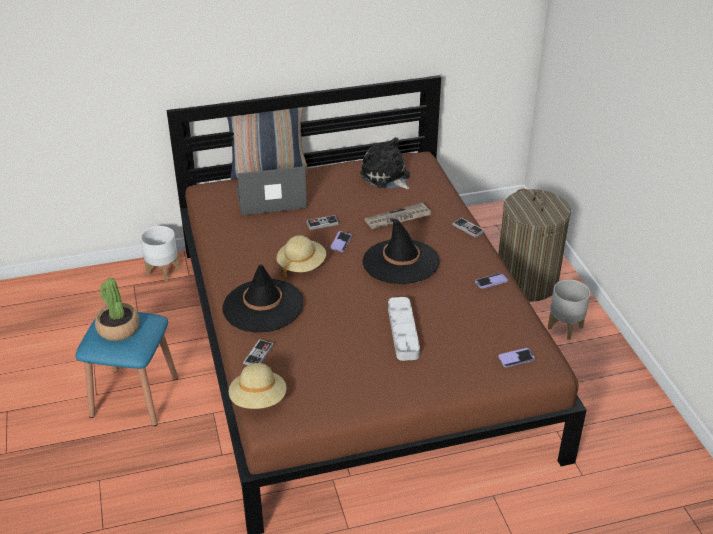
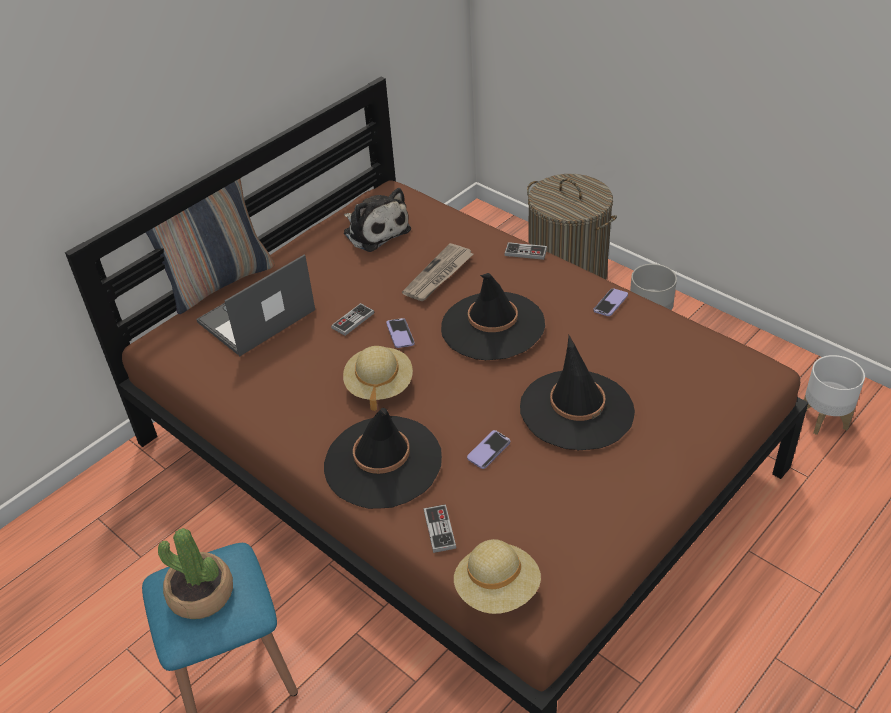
camera: 30 degrees left, 5 degrees up
(162, 272) = (124, 481): white planter -> white planter (824, 420)
(386, 177) = (375, 230): plush toy -> plush toy turned 150 degrees counterclockwise
(403, 331) = (576, 410): grey tray -> black hat
(516, 358) = (723, 380): phone -> phone (488, 450)

